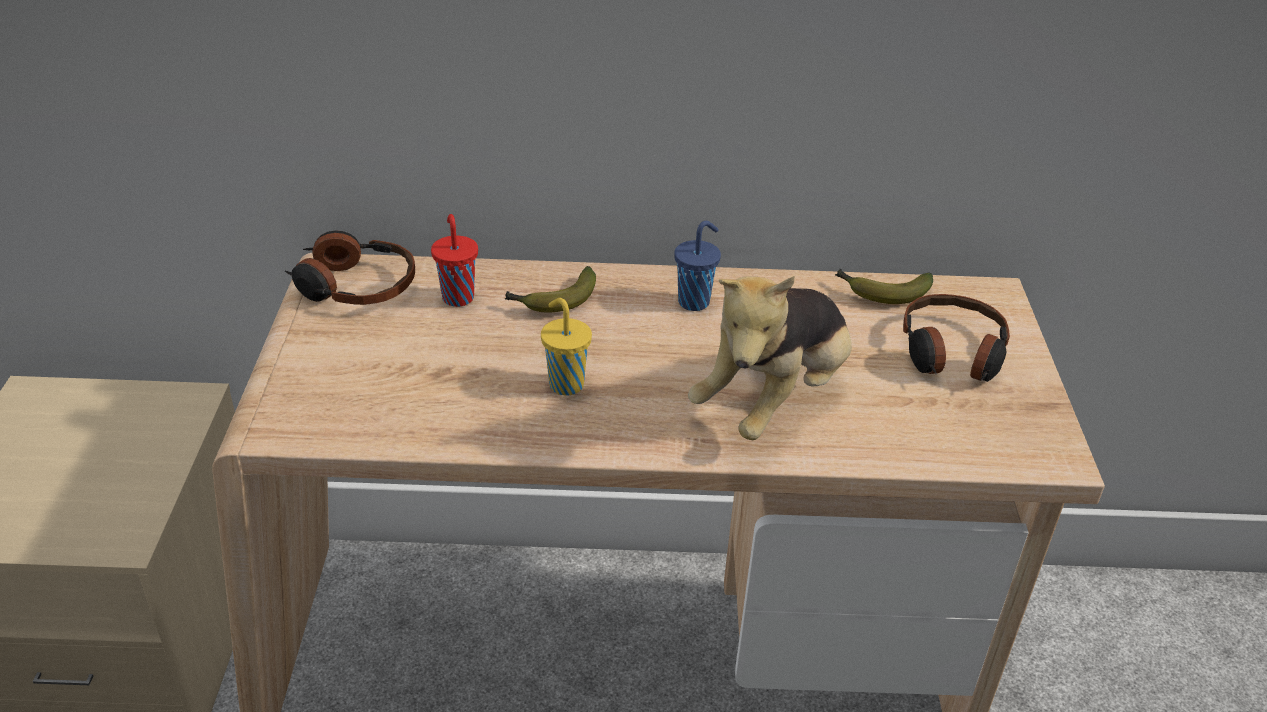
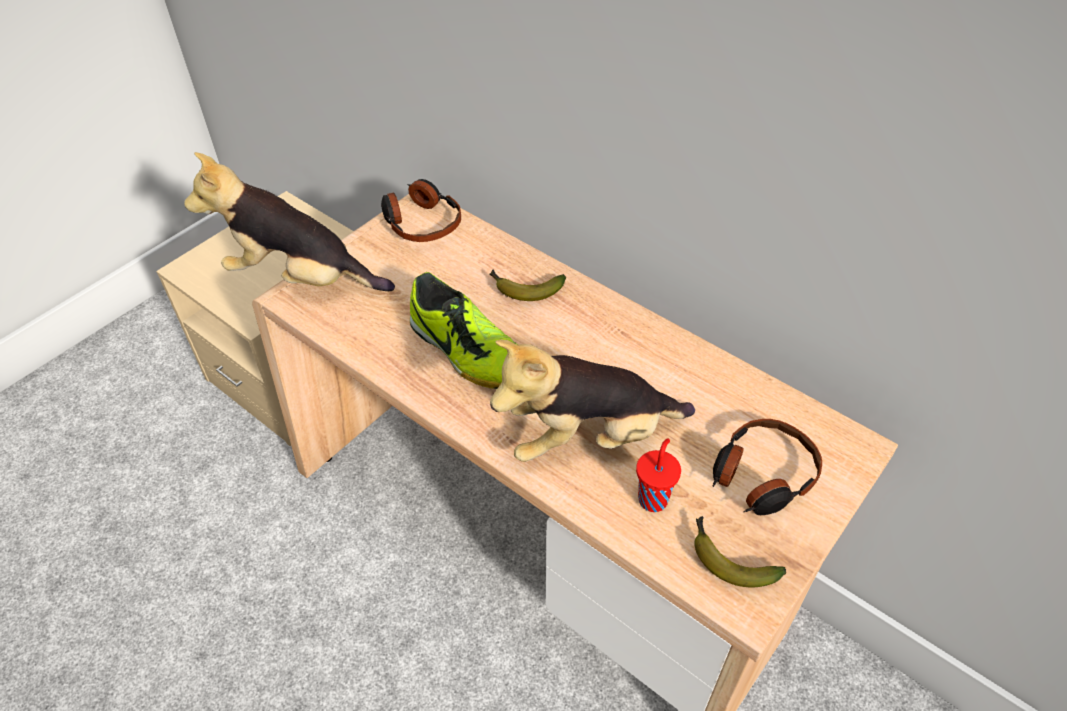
camera: 40 degrees right, 10 degrees up
(263, 404) = (300, 278): none -> plush toy
(457, 296) = (470, 258): red cup -> red cup (653, 498)
(565, 384) = (469, 353): yellow cup -> shoe
(695, 301) = (615, 336): blue cup -> none
(881, 293) = (762, 398): banana -> banana (728, 559)

